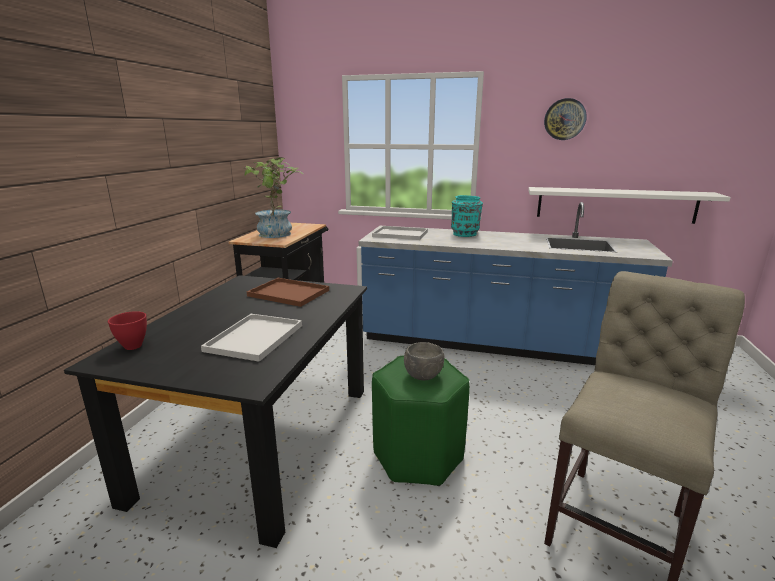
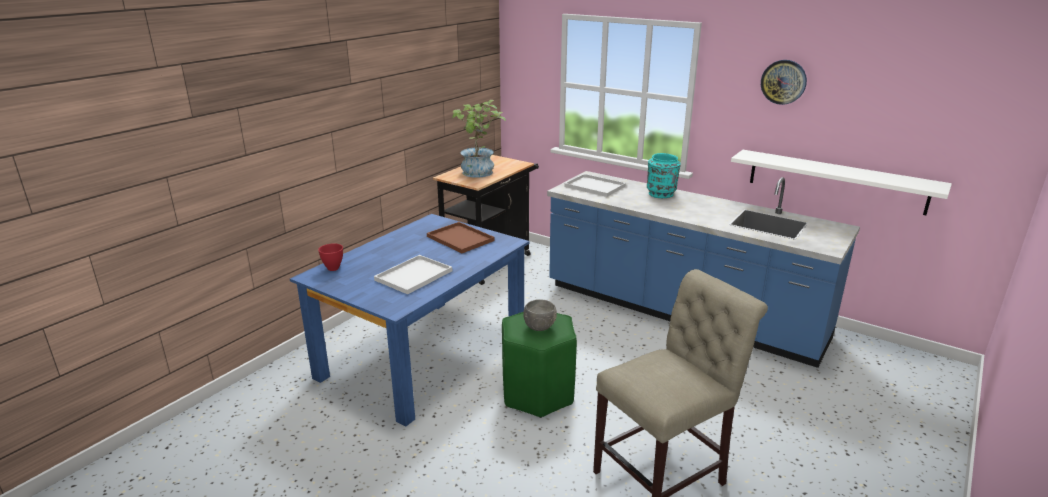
camera: 20 degrees right, 5 degrees up
(261, 440) = (423, 356): black dining table -> blue dining table

